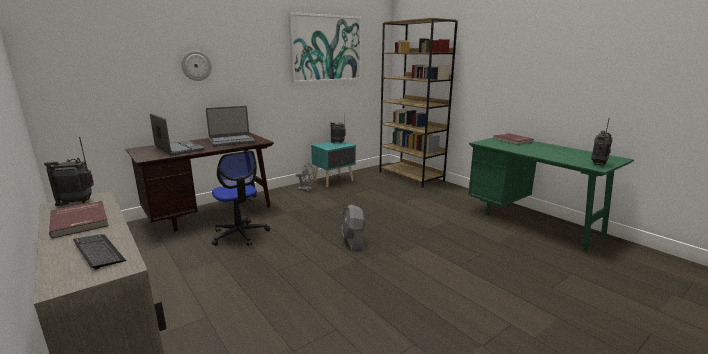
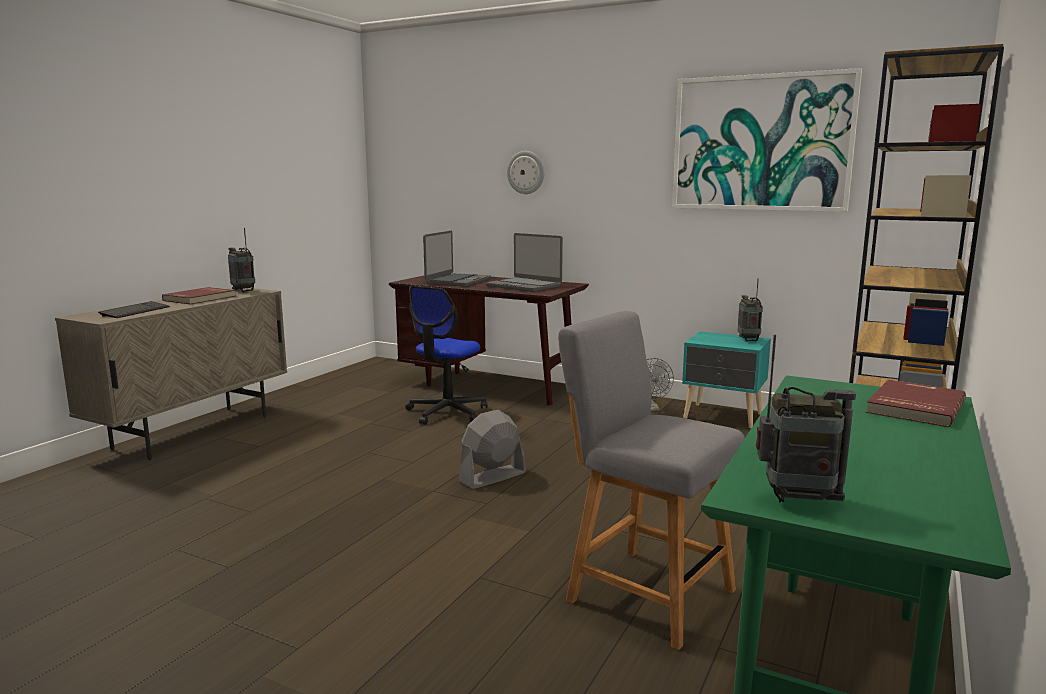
camera: 65 degrees right, 5 degrees down
(482, 236) = (643, 592): none -> grey chair

